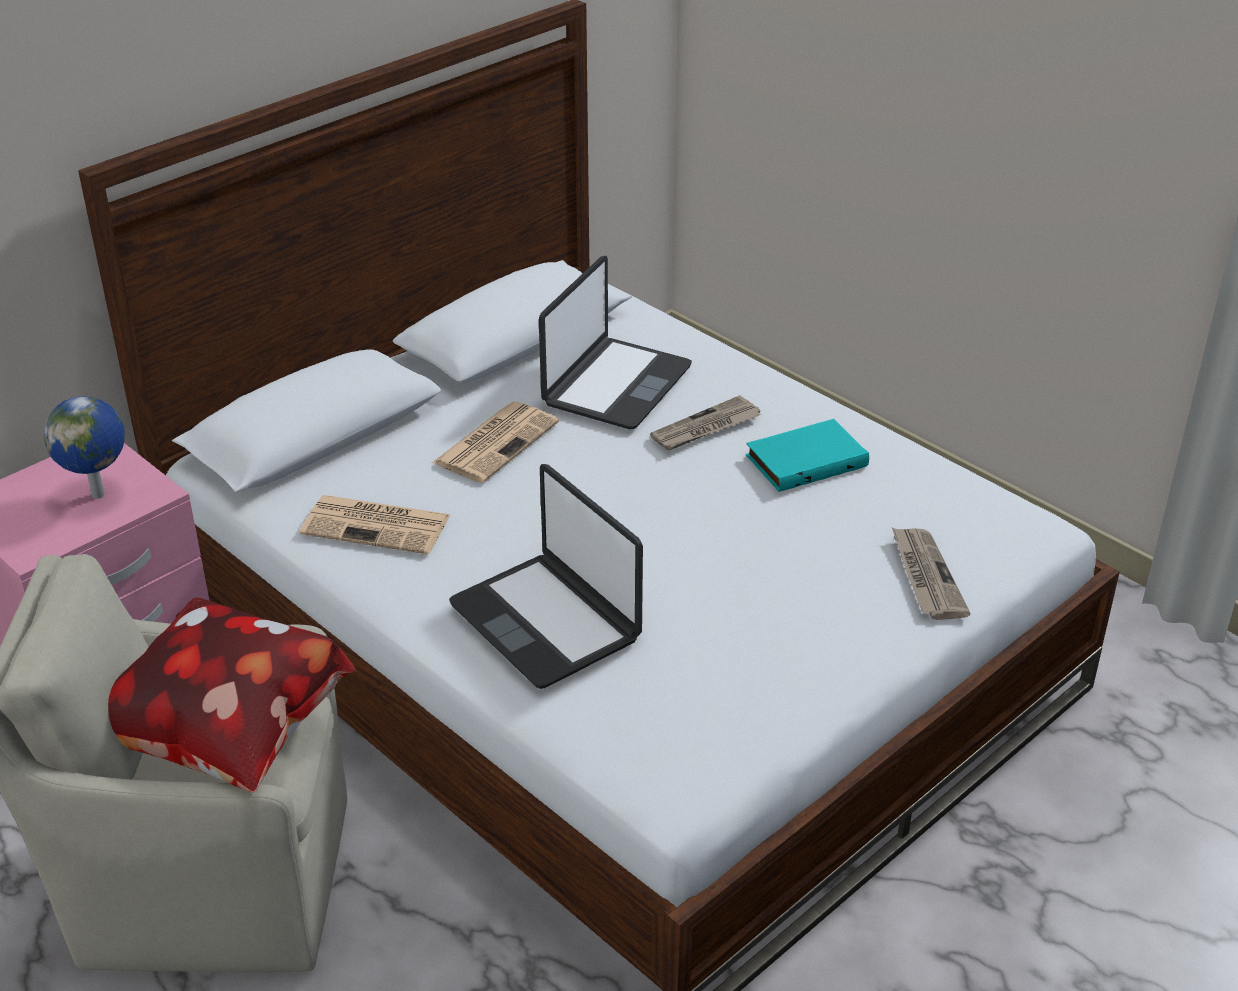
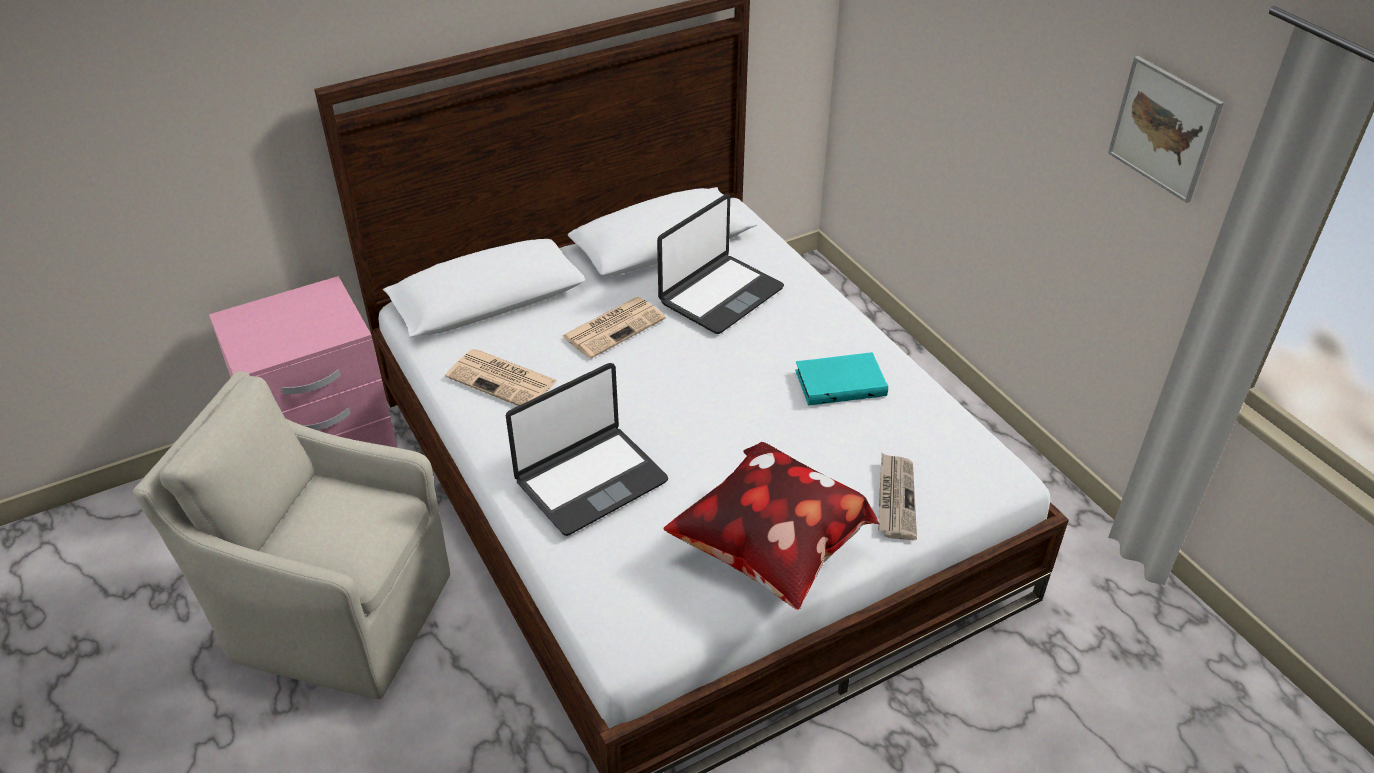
camera: 15 degrees right, 5 degrees up
(100, 494) = (312, 325): globe -> none
(227, 741) = (337, 528): pillow -> pillow (771, 555)
(546, 621) = (590, 480): laptop -> laptop turned 105 degrees counterclockwise
(705, 428) = (774, 342): newspaper -> none
(1149, 89) = (1164, 128): none -> picture

